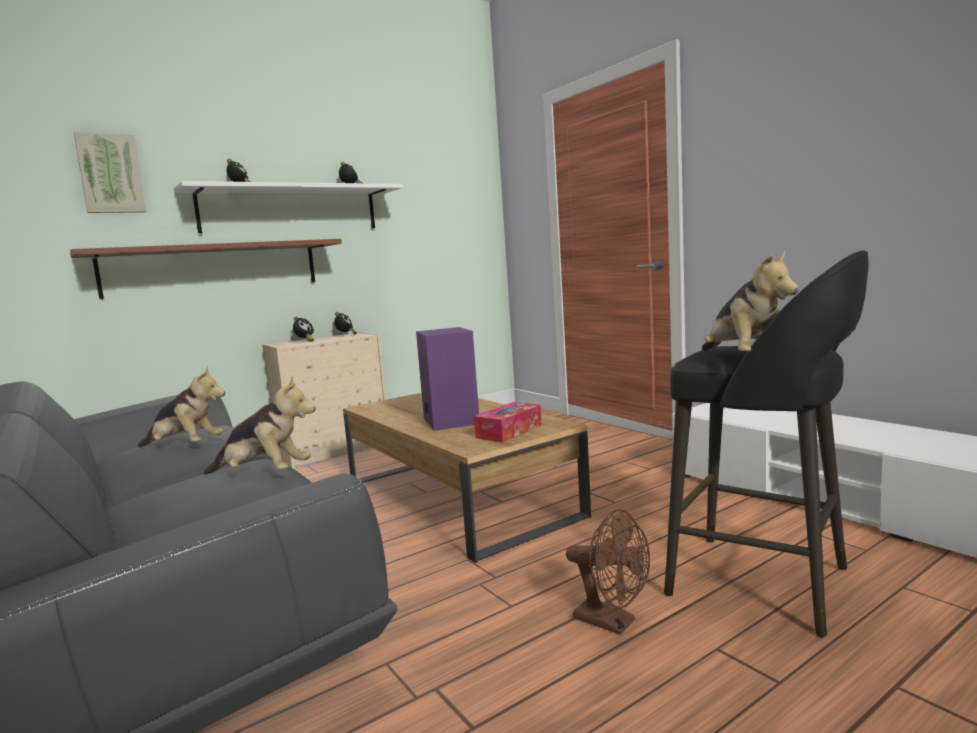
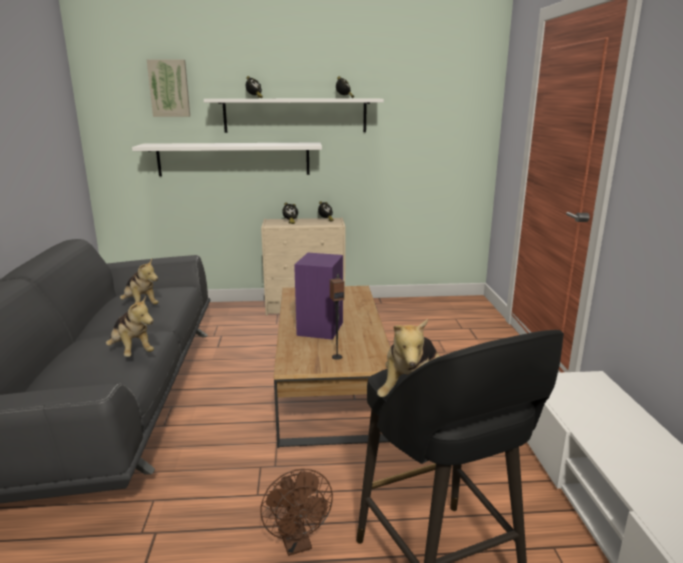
camera: 30 degrees right, 10 degrees up
(213, 268) = (234, 159): brown shelf -> white shelf
(509, 431) = (337, 357): tissue box -> speaker

